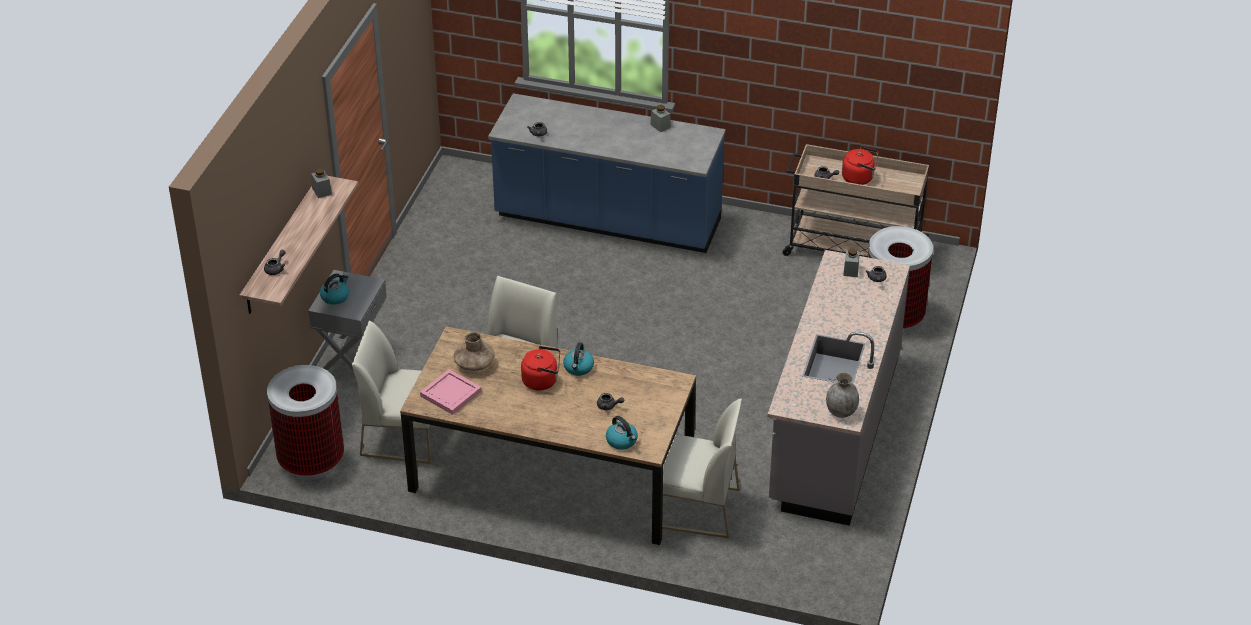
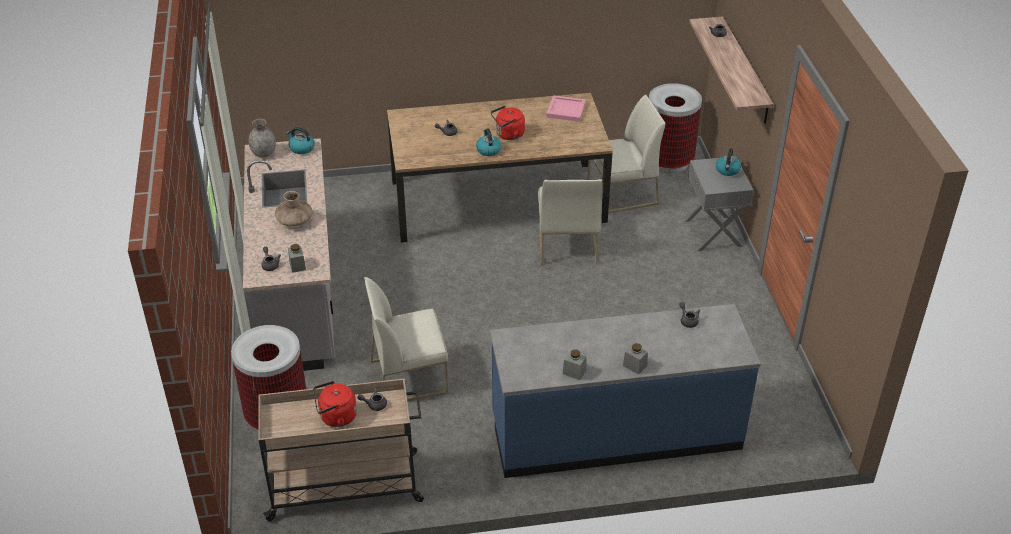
camera: 155 degrees right, 0 degrees up
(322, 191) = (754, 92): grey jar -> grey jar (635, 366)
(474, 364) = (567, 132): brown vase -> brown vase (294, 221)
(622, 441) = (422, 115): kettle -> kettle (301, 148)
(696, 508) = (378, 209): white chair -> white chair (409, 376)

